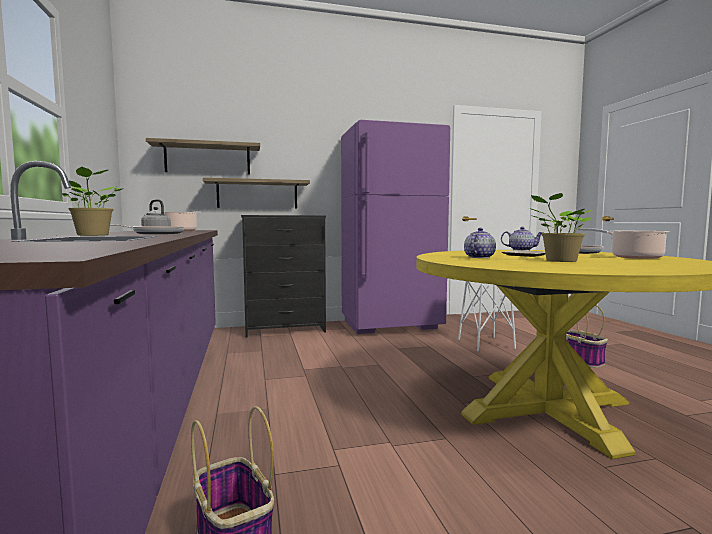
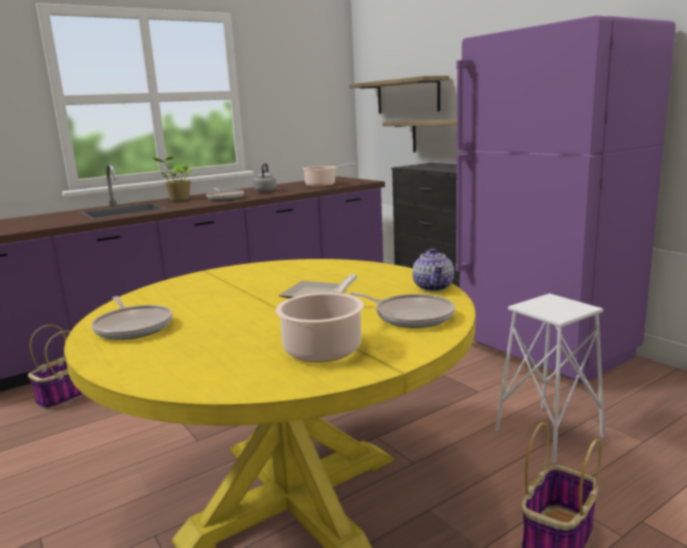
camera: 70 degrees right, 10 degrees up
(478, 257) = (260, 280): teapot -> none
(559, 261) = (225, 310): potted plant -> none
(602, 268) = (133, 327): none -> frying pan

